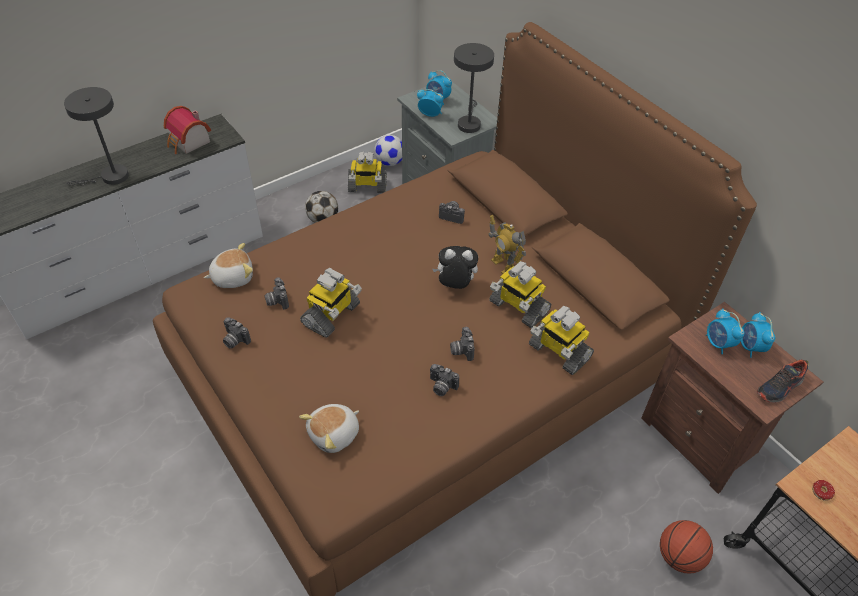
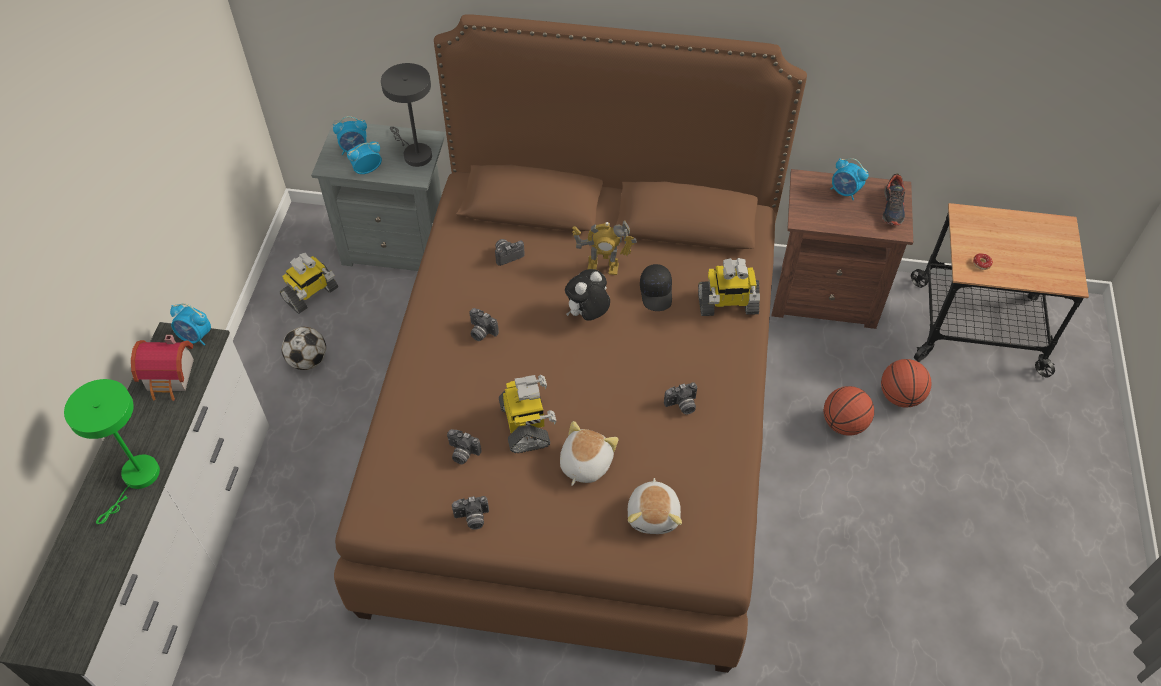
camera: 45 degrees left, 5 degrees up
(110, 177) = (137, 479): grey table lamp -> green table lamp
(232, 277) = (389, 468): plush toy -> plush toy (584, 463)
(390, 162) = (301, 252): football -> none
(461, 350) = (659, 364): camera -> camera (481, 332)
(518, 307) = (656, 293): toy robot -> black cap
(608, 534) = (843, 423): none -> basketball
(718, 343) = (823, 206): alarm clock -> alarm clock (196, 337)

